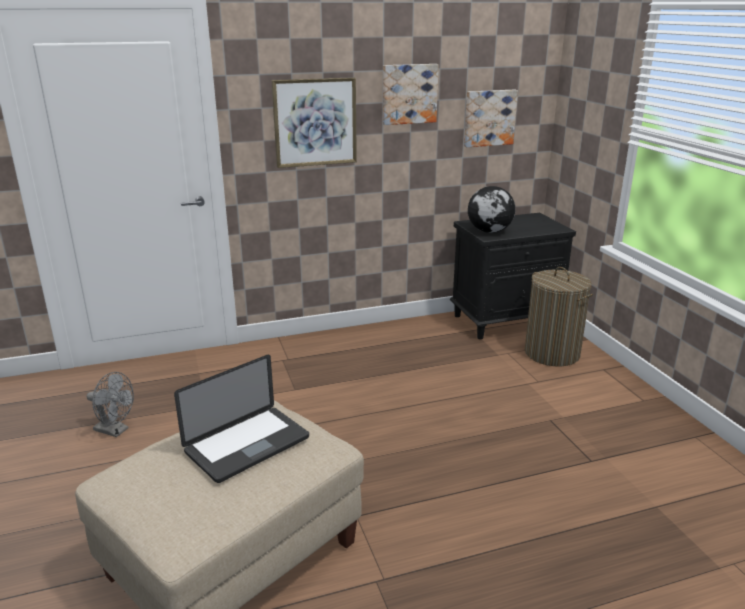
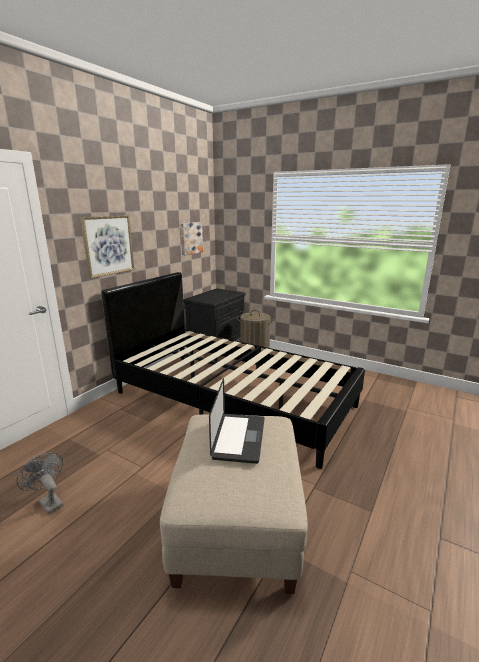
camera: 40 degrees left, 5 degrees down
(115, 430) = (48, 501): grey fan -> grey fan turned 120 degrees counterclockwise
(409, 94) = (154, 225): picture -> none
(430, 405) = (232, 399): none -> black bed
(490, 231) = (209, 300): globe -> none

